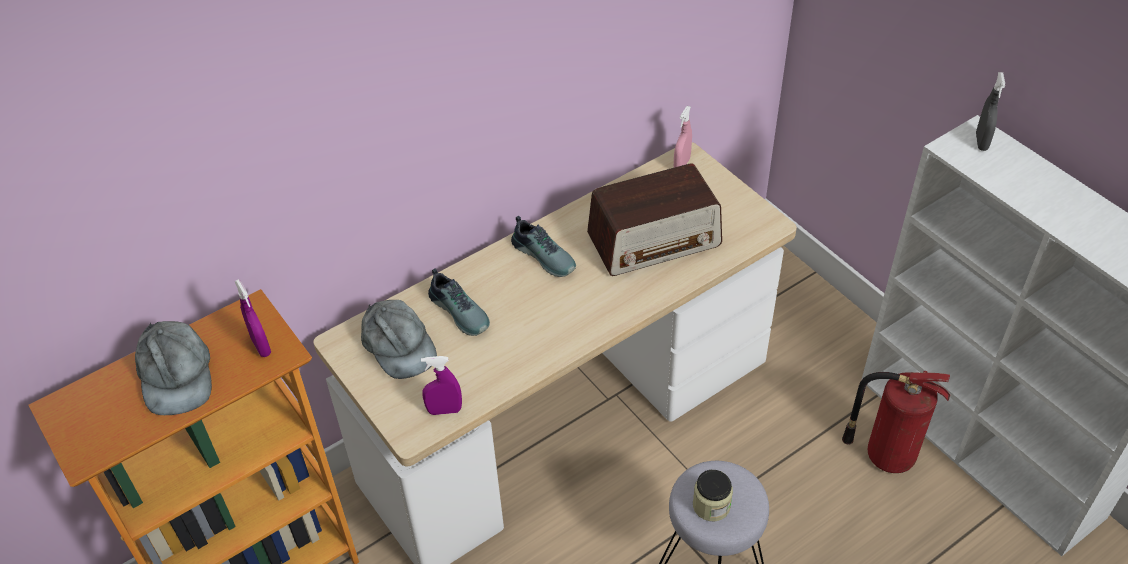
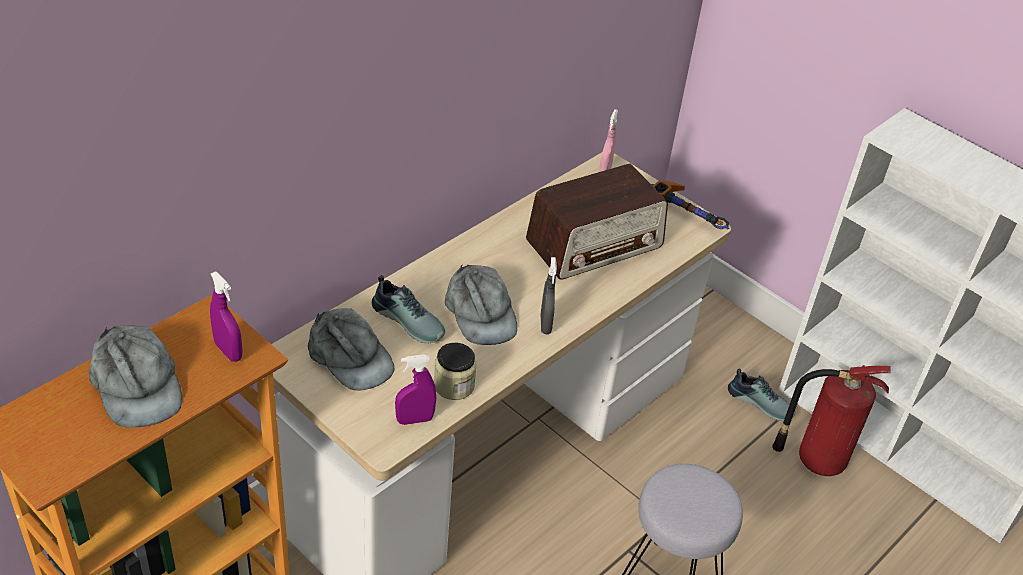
camera: 15 degrees left, 5 degrees down
(528, 307) = (480, 313): none -> grey cap
(545, 255) = (486, 262): shoe -> shoe (761, 402)
(711, 505) = (686, 507): jar -> jar (454, 385)
(755, 213) = (688, 216): none -> hammer
(981, 142) = (915, 131): grey spray bottle -> grey spray bottle (545, 324)

